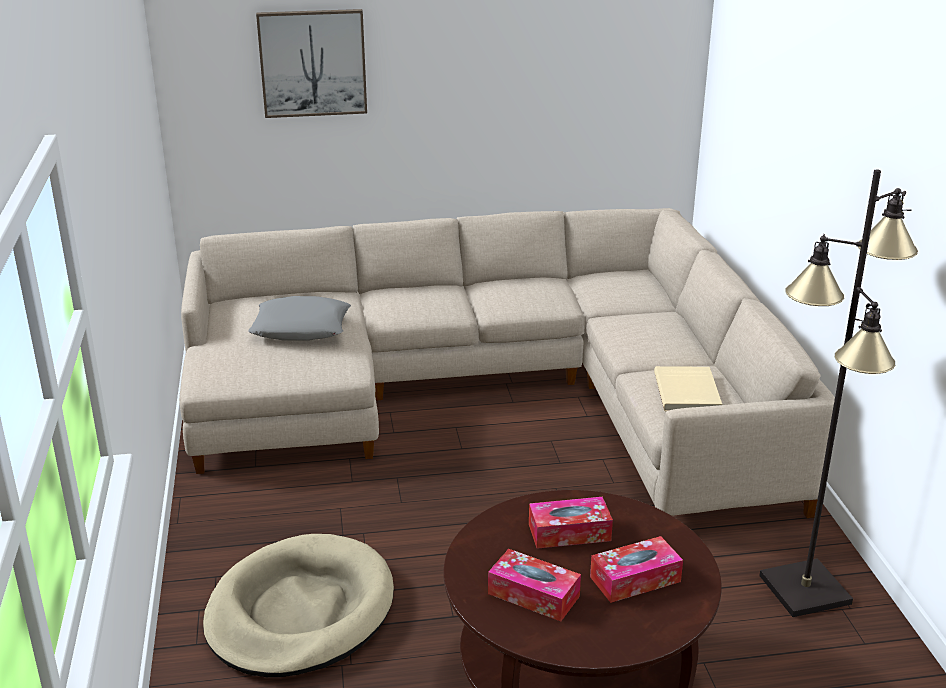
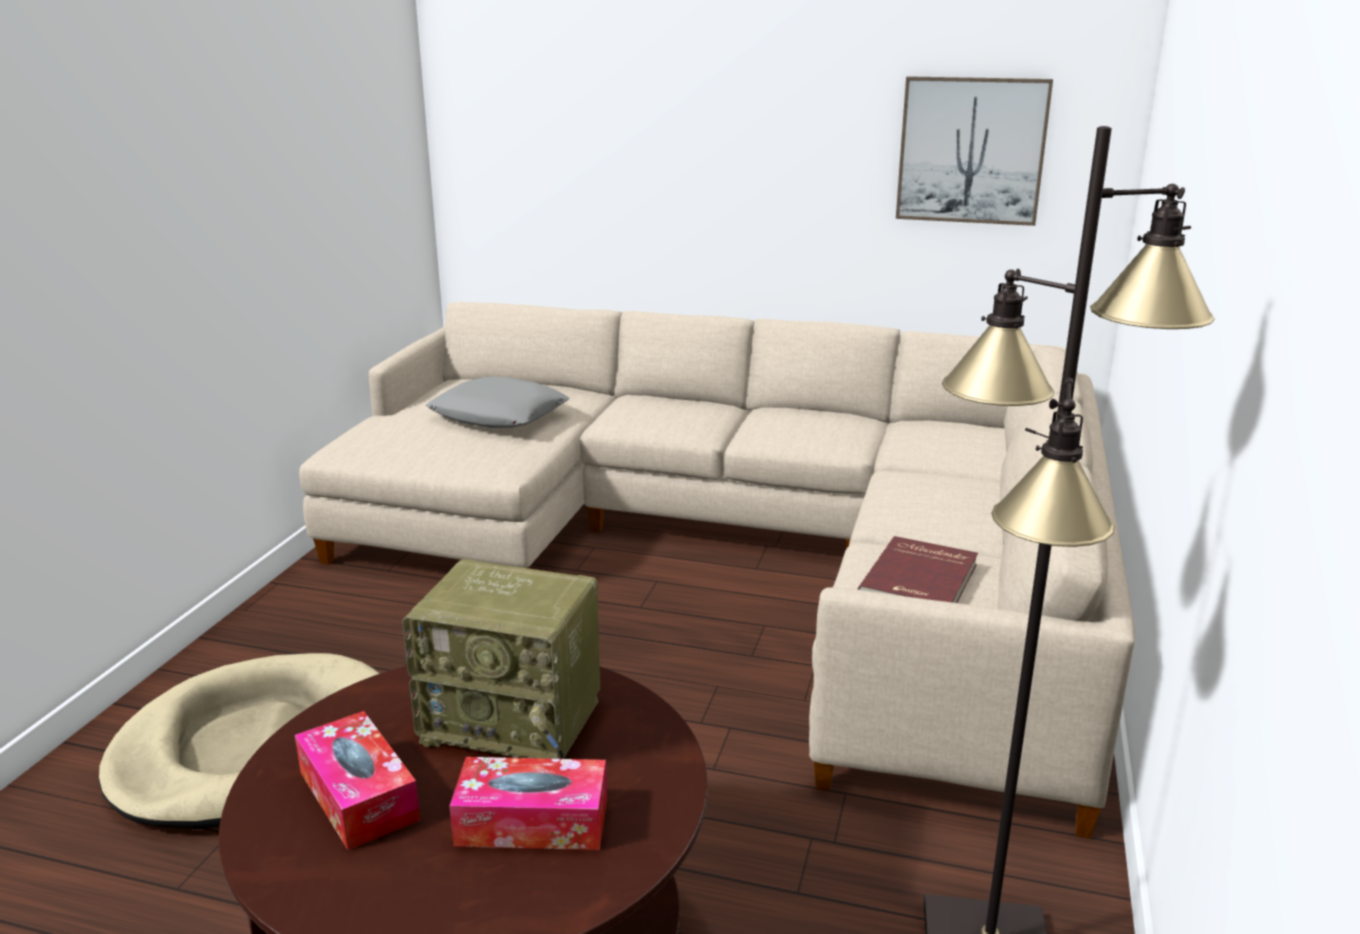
camera: 25 degrees right, 5 degrees down
(312, 63) = (598, 100): picture -> picture (971, 150)
(569, 532) = (515, 720): tissue box -> radio
(688, 392) = (921, 581): beige book -> red book

